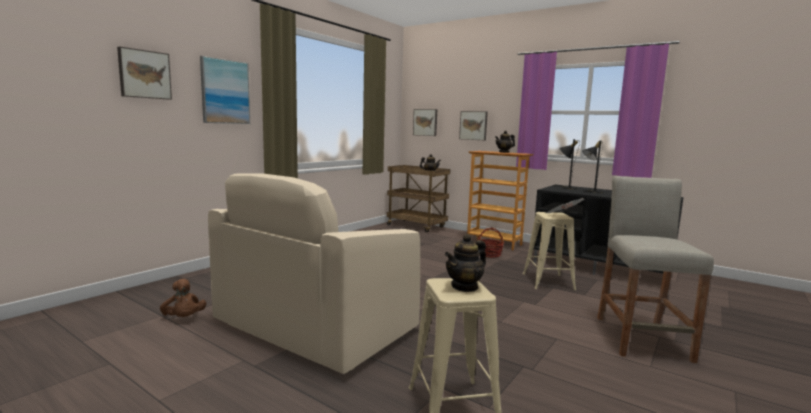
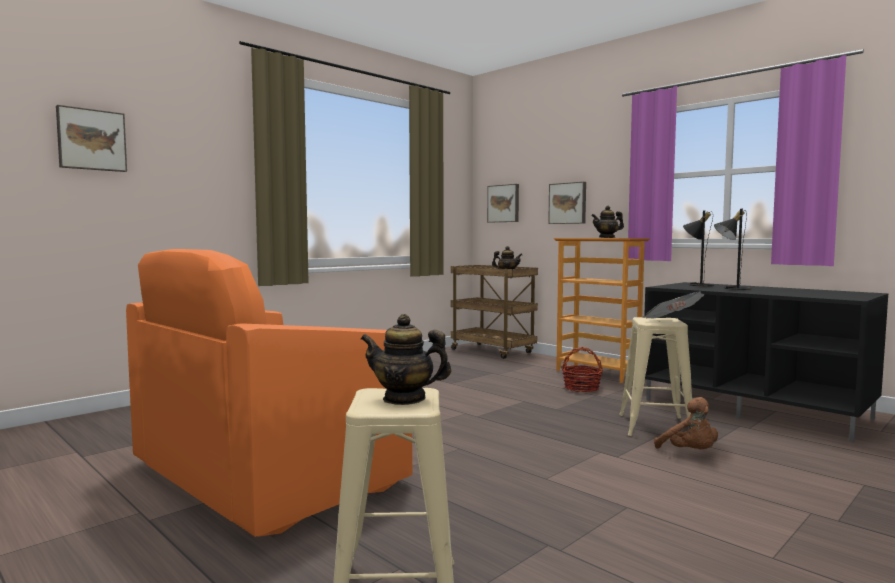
camera: 10 degrees right, 5 degrees down
(184, 318) = (102, 456): brown plush toy -> brown plush toy (690, 453)
(225, 91) = (204, 162): picture -> none
(315, 327) = (266, 474): beige armchair -> orange armchair
(465, 287) = (404, 399): teapot -> teapot turned 45 degrees clockwise
(641, 338) = (777, 514): beige stool -> none

